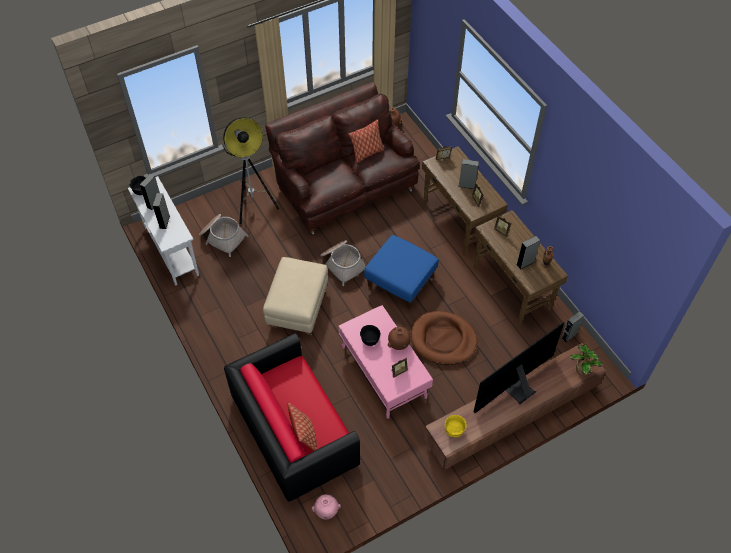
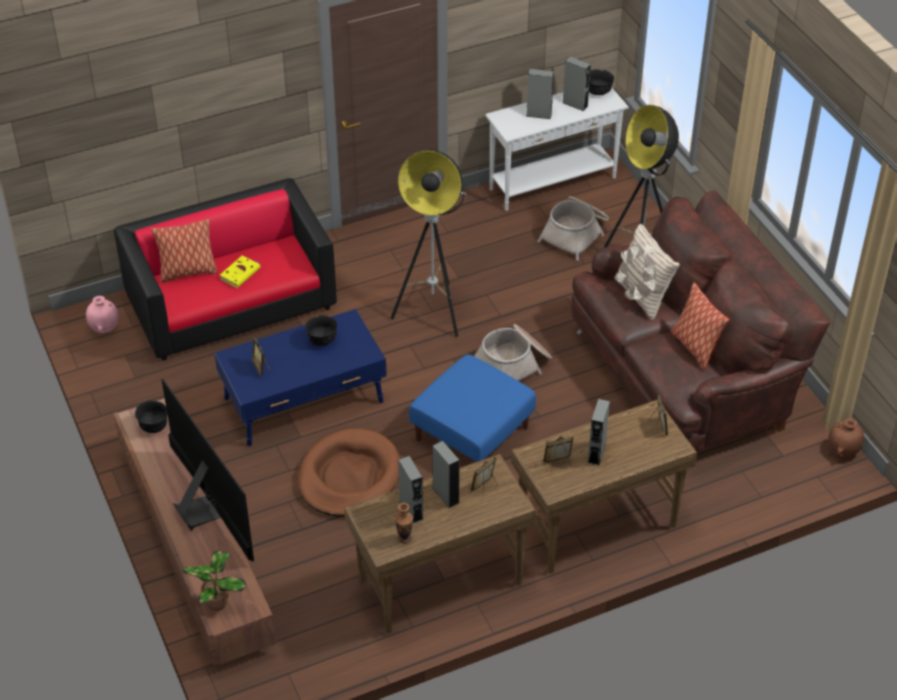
camera: 95 degrees right, 10 degrees down
(297, 308) = (433, 311): beige ottoman -> floor lamp
(303, 401) = (241, 273): none -> yellow book
(327, 176) = (641, 296): none -> beige pillow
(383, 371) = (304, 400): pink coffee table -> blue coffee table
(398, 344) = (308, 372): brown vase -> none
(454, 430) = (154, 427): yellow bowl -> black bowl
(569, 336) = (328, 652): grey speaker -> grey speaker (445, 495)

